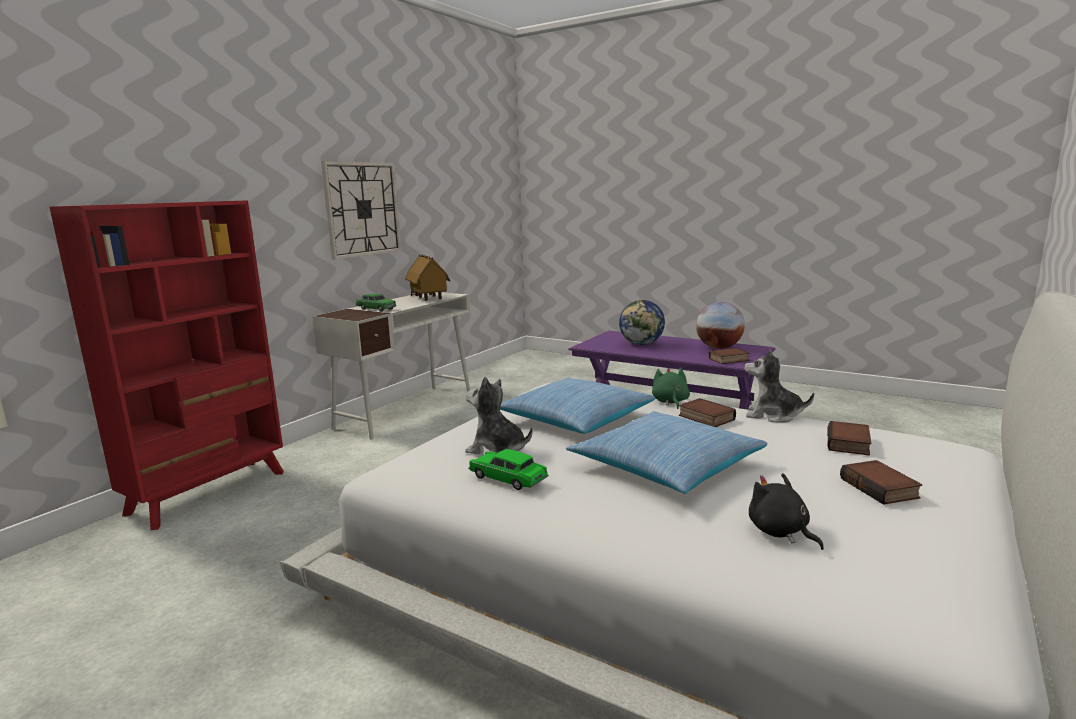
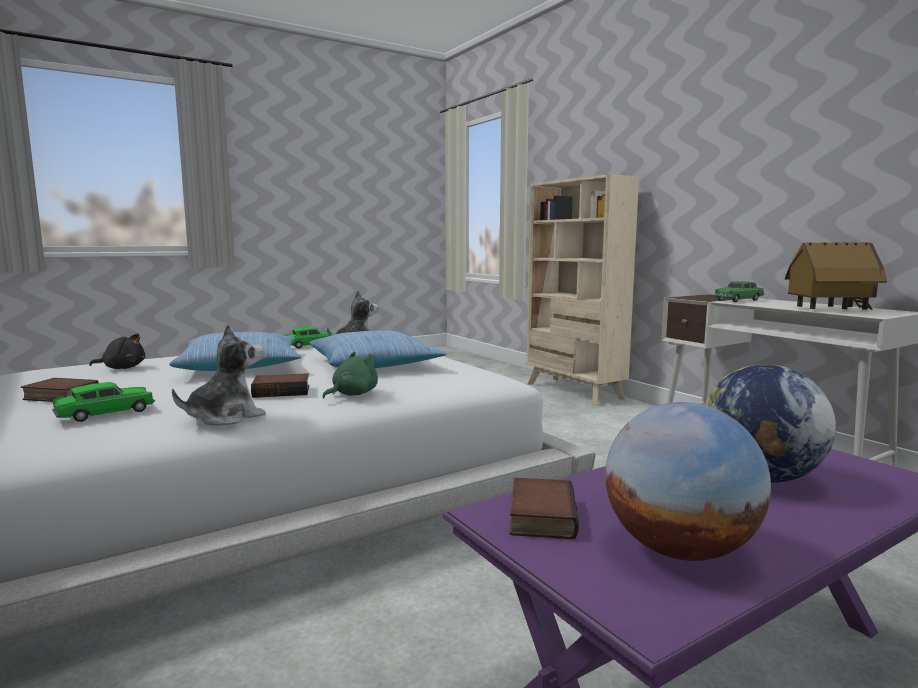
camera: 115 degrees right, 5 degrees down
(209, 492) = (574, 391): red bookcase -> beige bookcase
(362, 209) = (813, 175): wall clock -> none
(670, 402) = (352, 394): green plush toy -> green plush toy turned 75 degrees counterclockwise
(850, 444) = (105, 414): book -> green toy car

